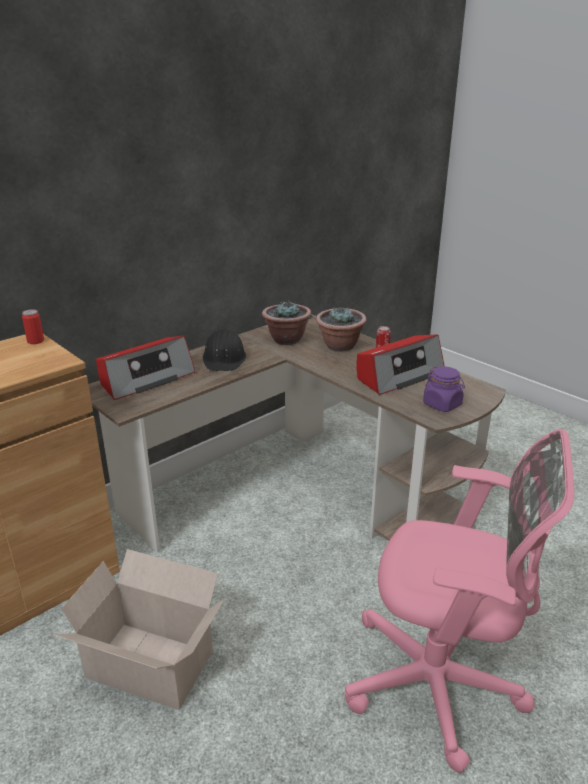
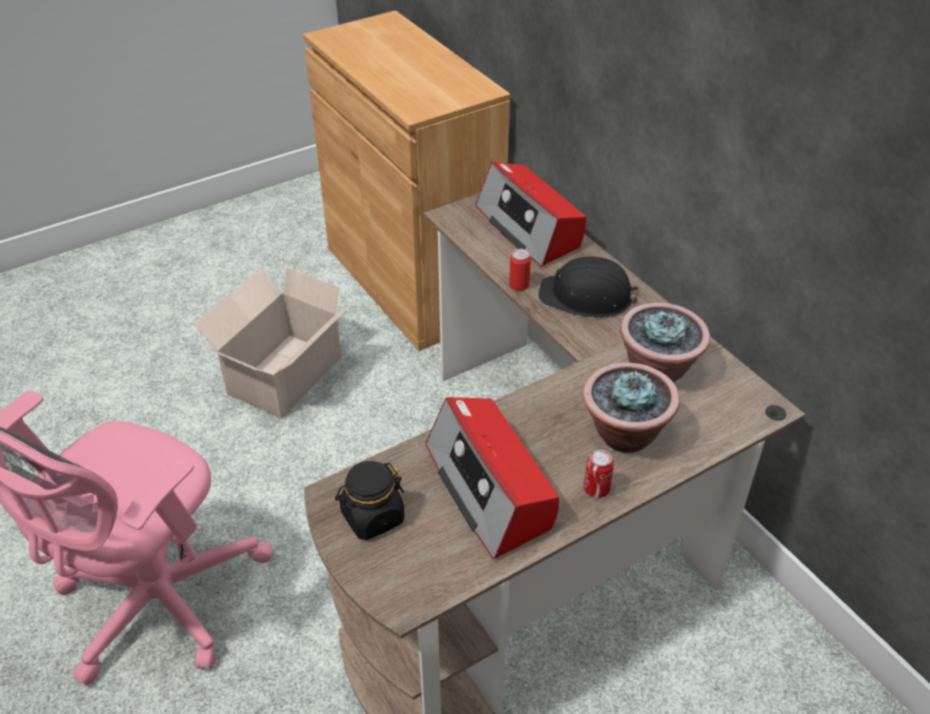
camera: 100 degrees right, 15 degrees up
(35, 341) = (475, 94): can -> can (519, 285)
(442, 405) = (372, 517): purple jar -> black jar

